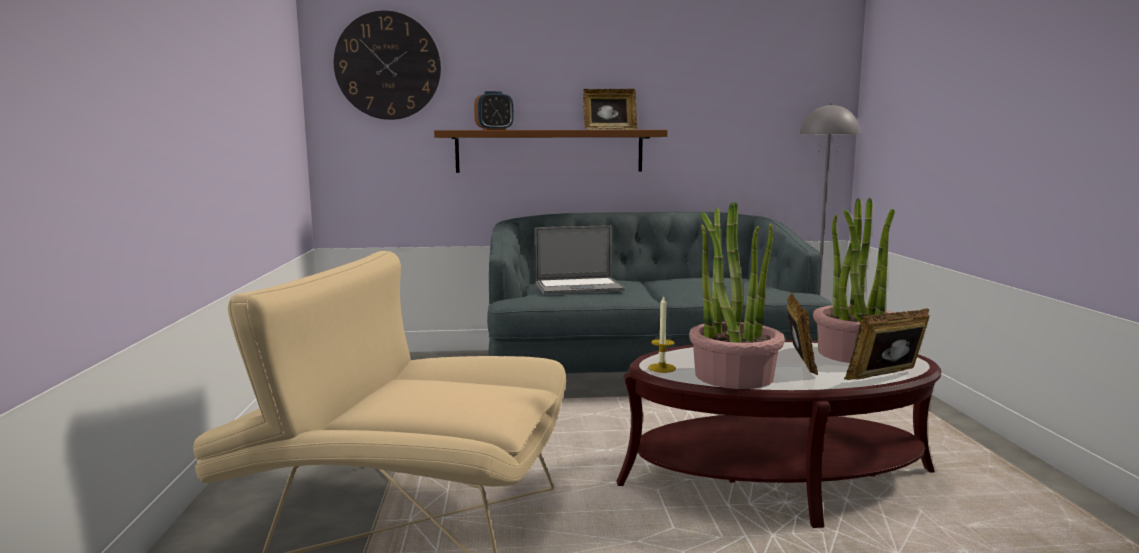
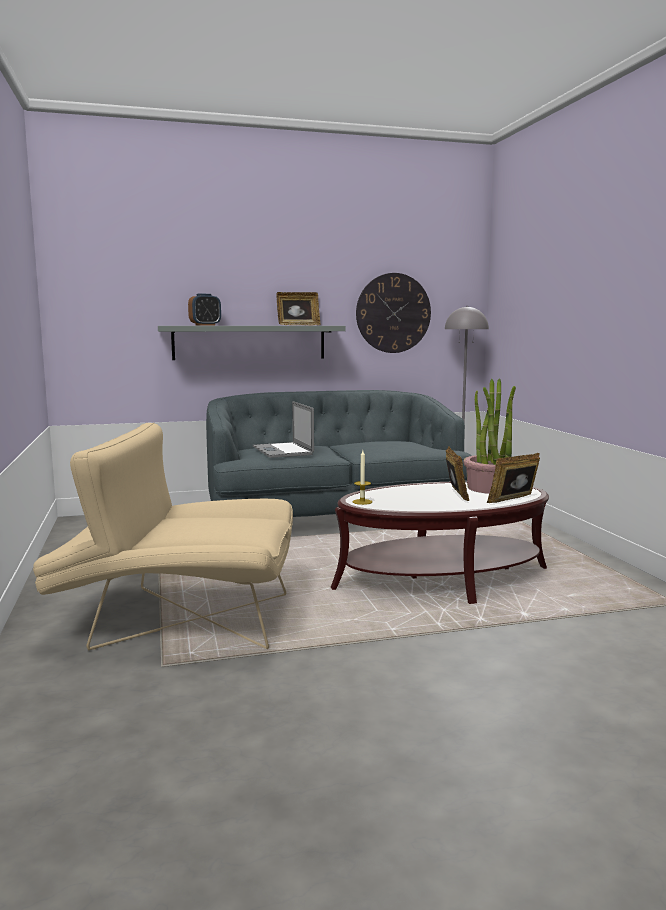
camera: 10 degrees left, 0 degrees up
(388, 66) = (113, 271): wall clock -> wall clock (393, 313)
(549, 151) = (249, 342): brown shelf -> grey shelf
(578, 287) = (282, 450): laptop -> laptop turned 90 degrees clockwise
(733, 375) = (412, 504): potted plant -> none

